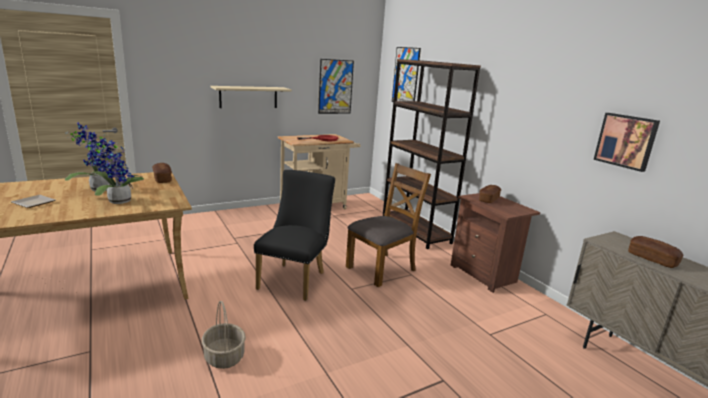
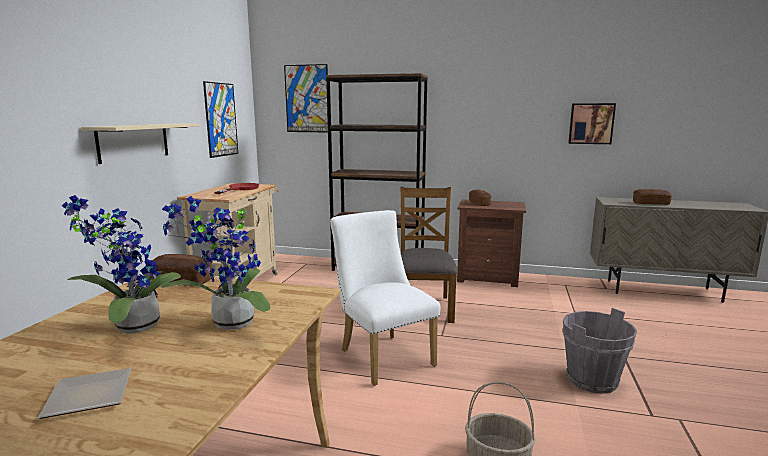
camera: 45 degrees left, 5 degrees down
(295, 279) = (382, 355): black chair -> white chair
(374, 372) = (592, 380): none -> grey bucket

